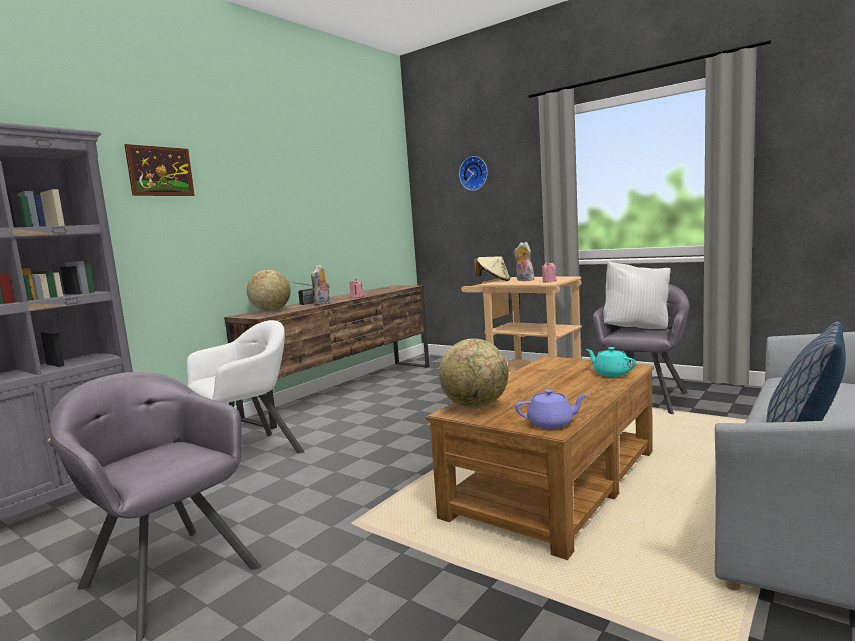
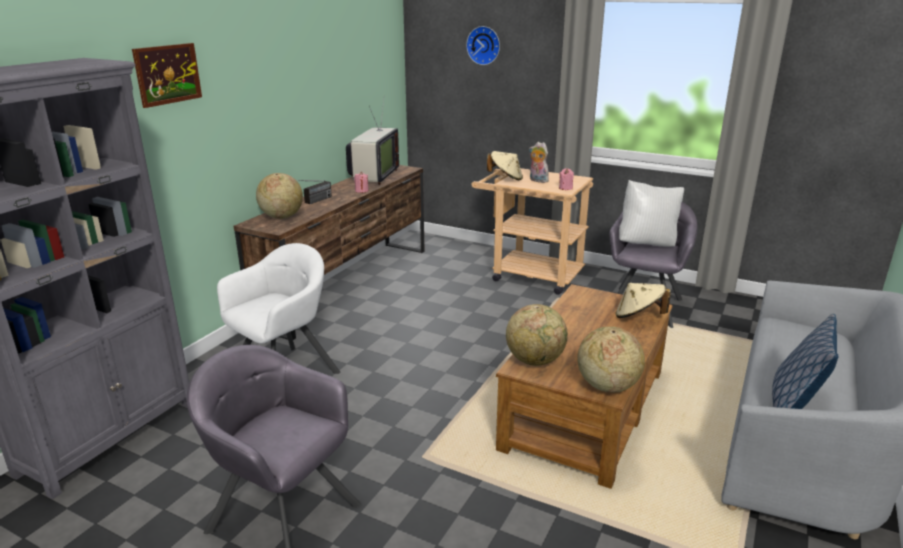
camera: 10 degrees left, 15 degrees up
(322, 304) = (331, 204): plush toy -> none
(374, 291) = (373, 177): none -> television
(551, 423) = (607, 386): purple teapot -> globe
(610, 373) = (638, 316): turquoise teapot -> beige hat

